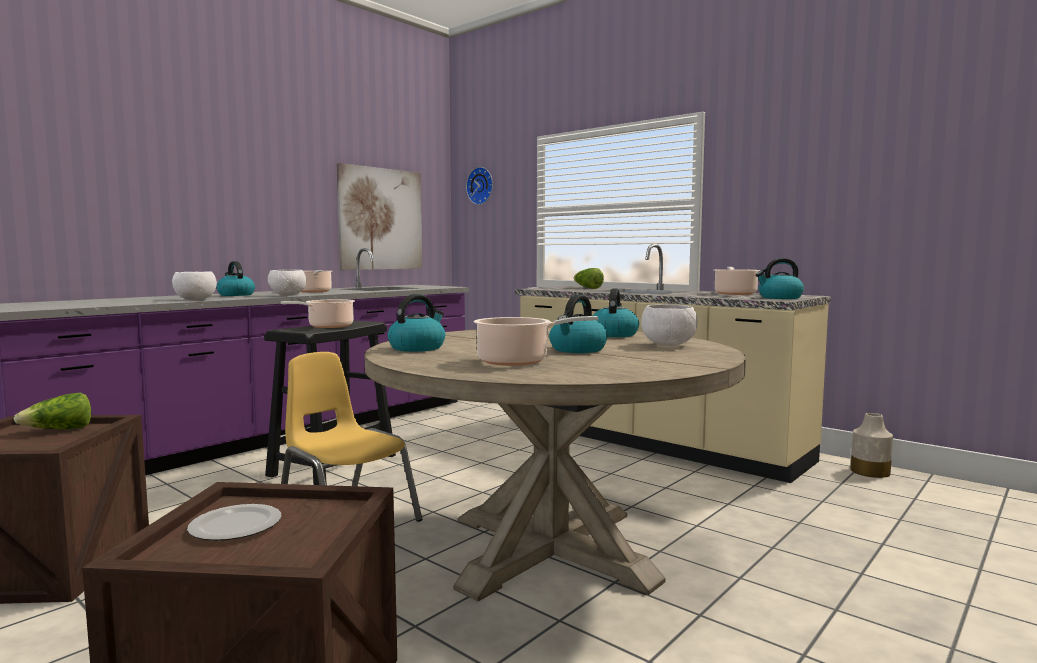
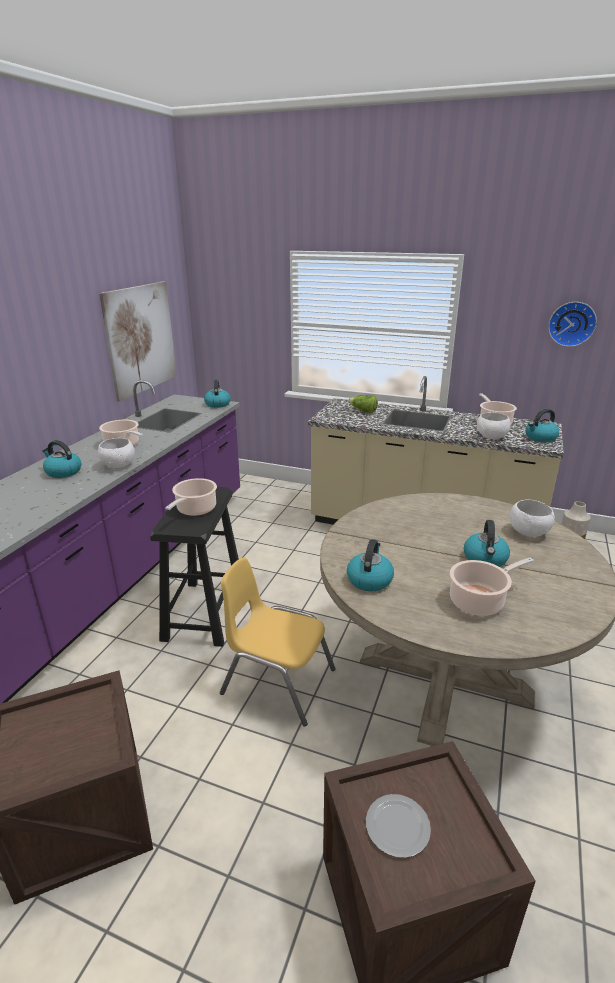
camera: 20 degrees left, 20 degrees up
(59, 430) = (66, 714): lettuce -> none
(195, 300) = (53, 503): white bowl -> white bowl (491, 437)
(481, 186) = (225, 291): wall clock -> wall clock (572, 323)
(613, 334) = (465, 510): kettle -> kettle (217, 404)

